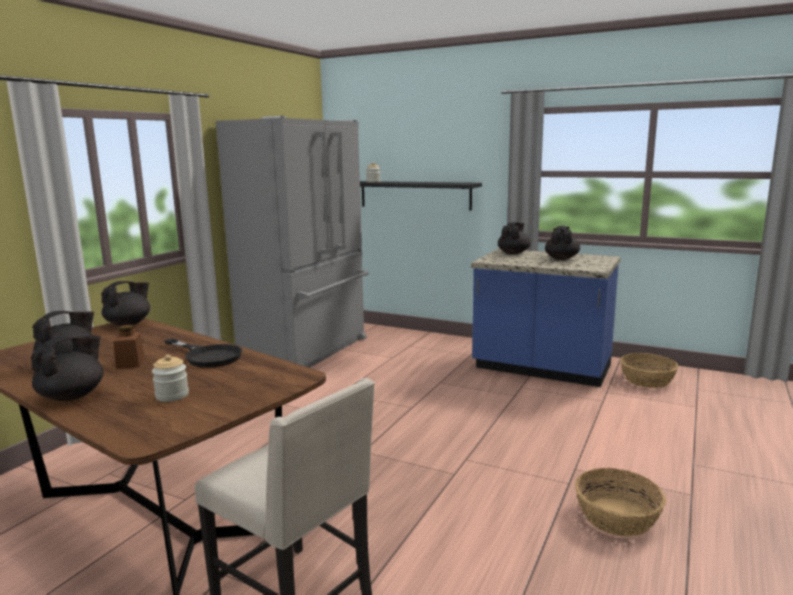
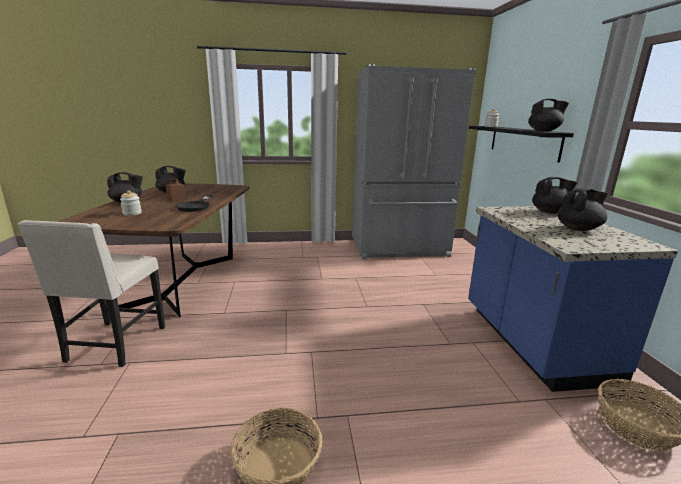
camera: 55 degrees right, 5 degrees up
(129, 323) = (237, 186): black teapot -> black teapot (544, 131)

